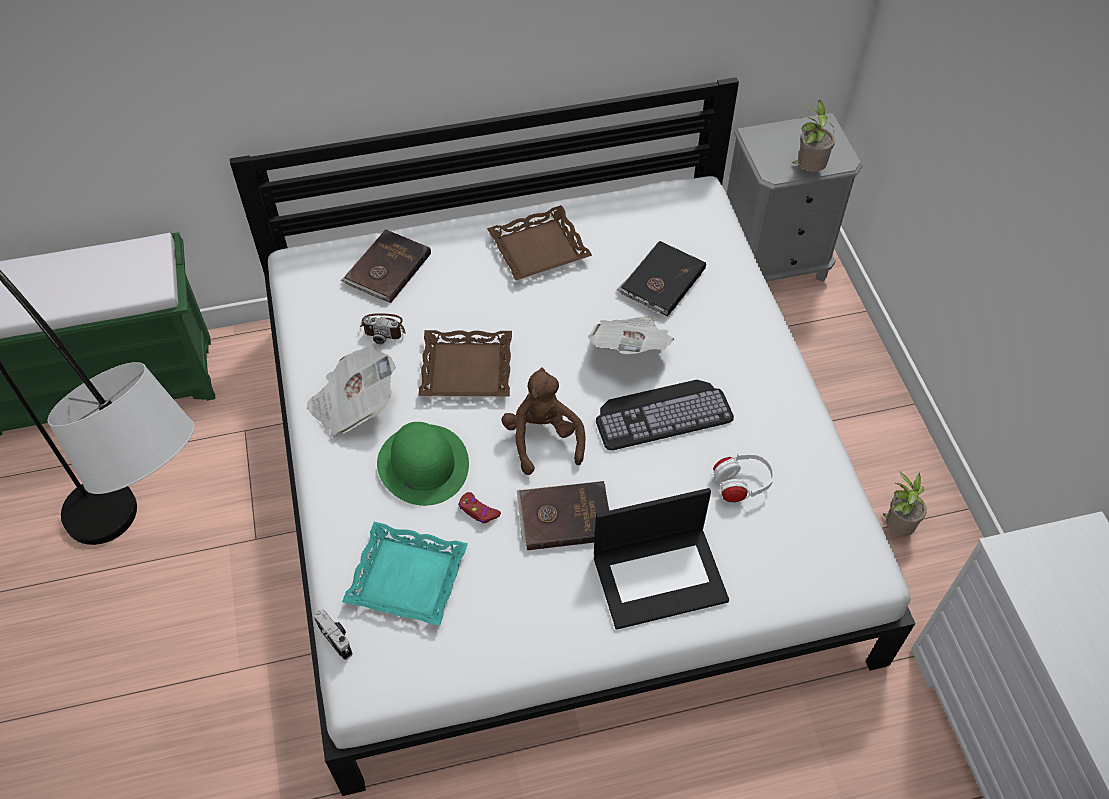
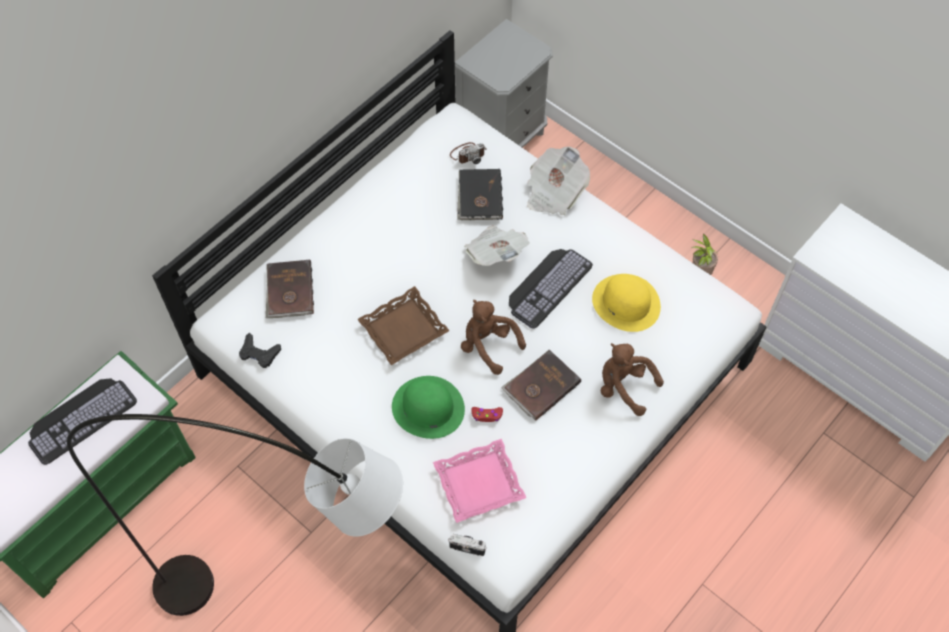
camera: 35 degrees left, 5 degrees up
(87, 269) = (80, 416): none -> keyboard
(306, 311) = (259, 353): none -> black game controller
(353, 405) = (349, 397): newspaper -> newspaper (554, 192)
(384, 328) = (324, 334): camera -> camera (468, 154)
(408, 577) = (479, 483): turquoise tray -> pink tray
(539, 248) = (381, 218): brown tray -> none
(660, 576) = (624, 387): laptop -> brown plush toy
(740, 485) = (626, 303): white headphones -> yellow hat
(808, 170) = (522, 69): potted plant -> none

